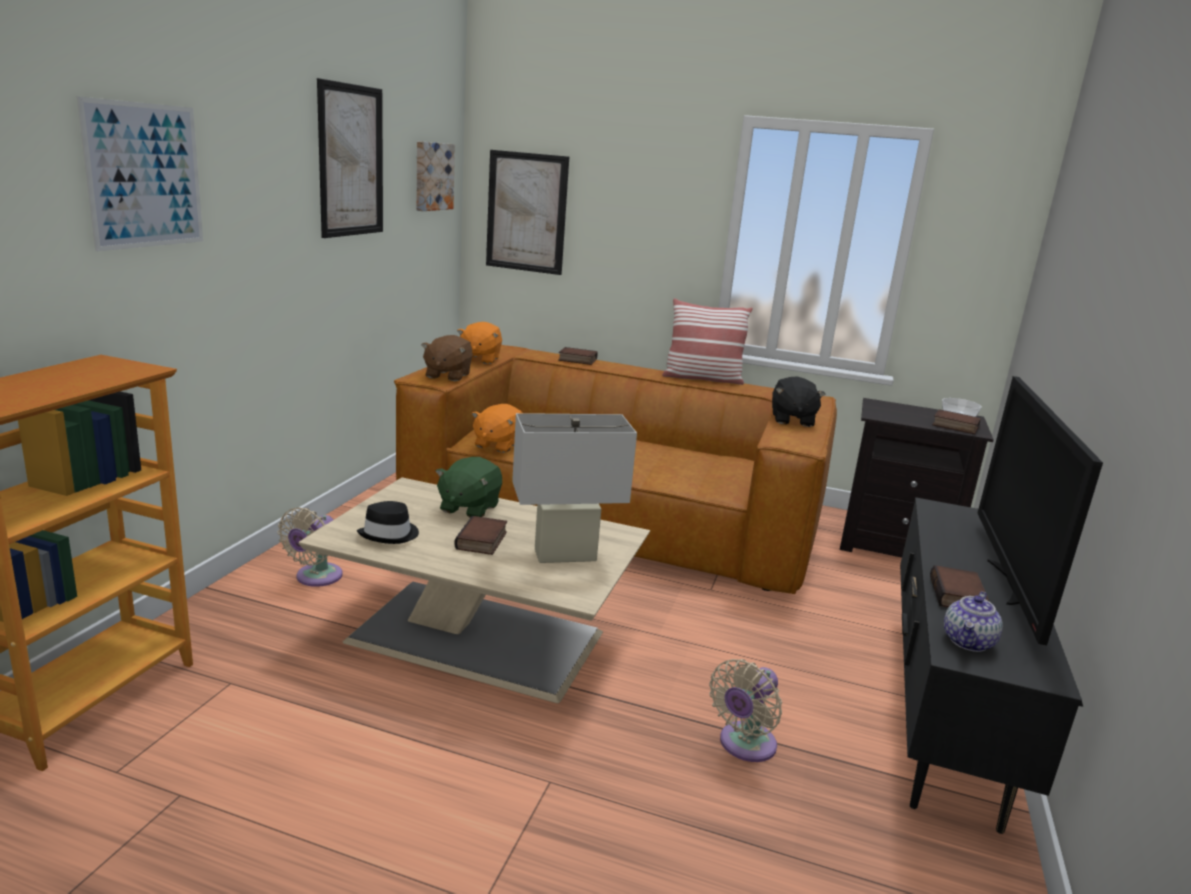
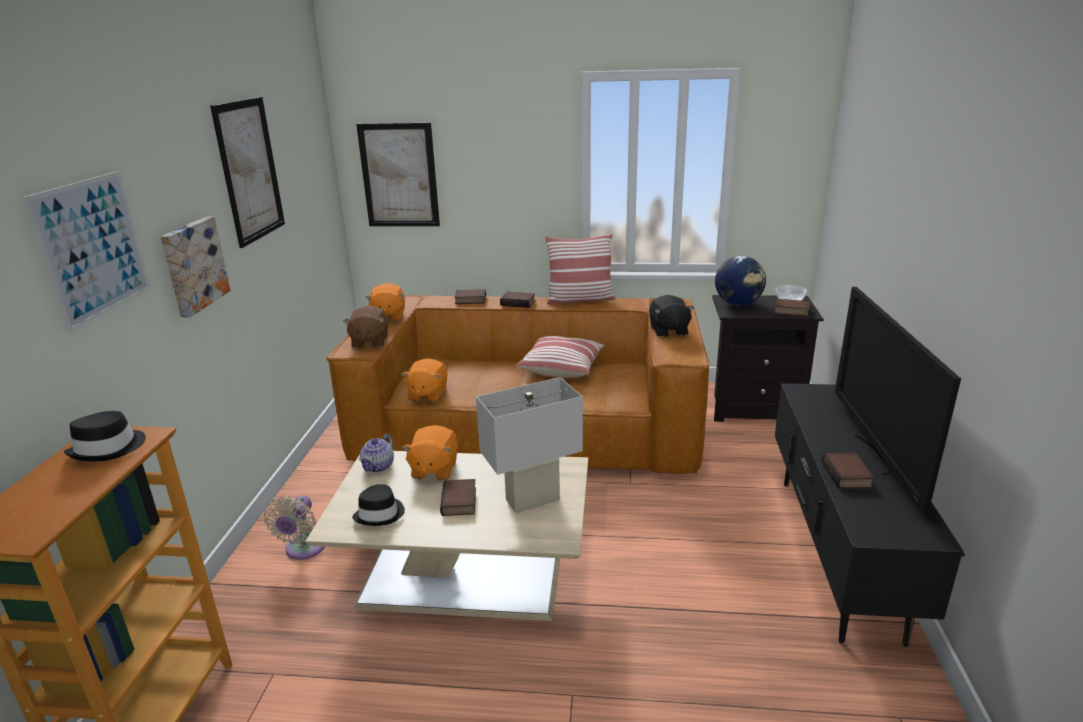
camera: 10 degrees left, 5 degrees up
(100, 371) = (109, 448): none -> black hat
(432, 176) = (312, 159): picture -> picture (193, 265)
(468, 508) = (433, 469): green plush toy -> orange plush toy
(630, 370) = (518, 302): none -> book
(661, 447) = (561, 367): none -> pillow
(744, 745) = (705, 621): beige fan -> none
(891, 410) = (738, 304): none -> globe
(968, 642) = (871, 518): teapot -> teapot (378, 466)

